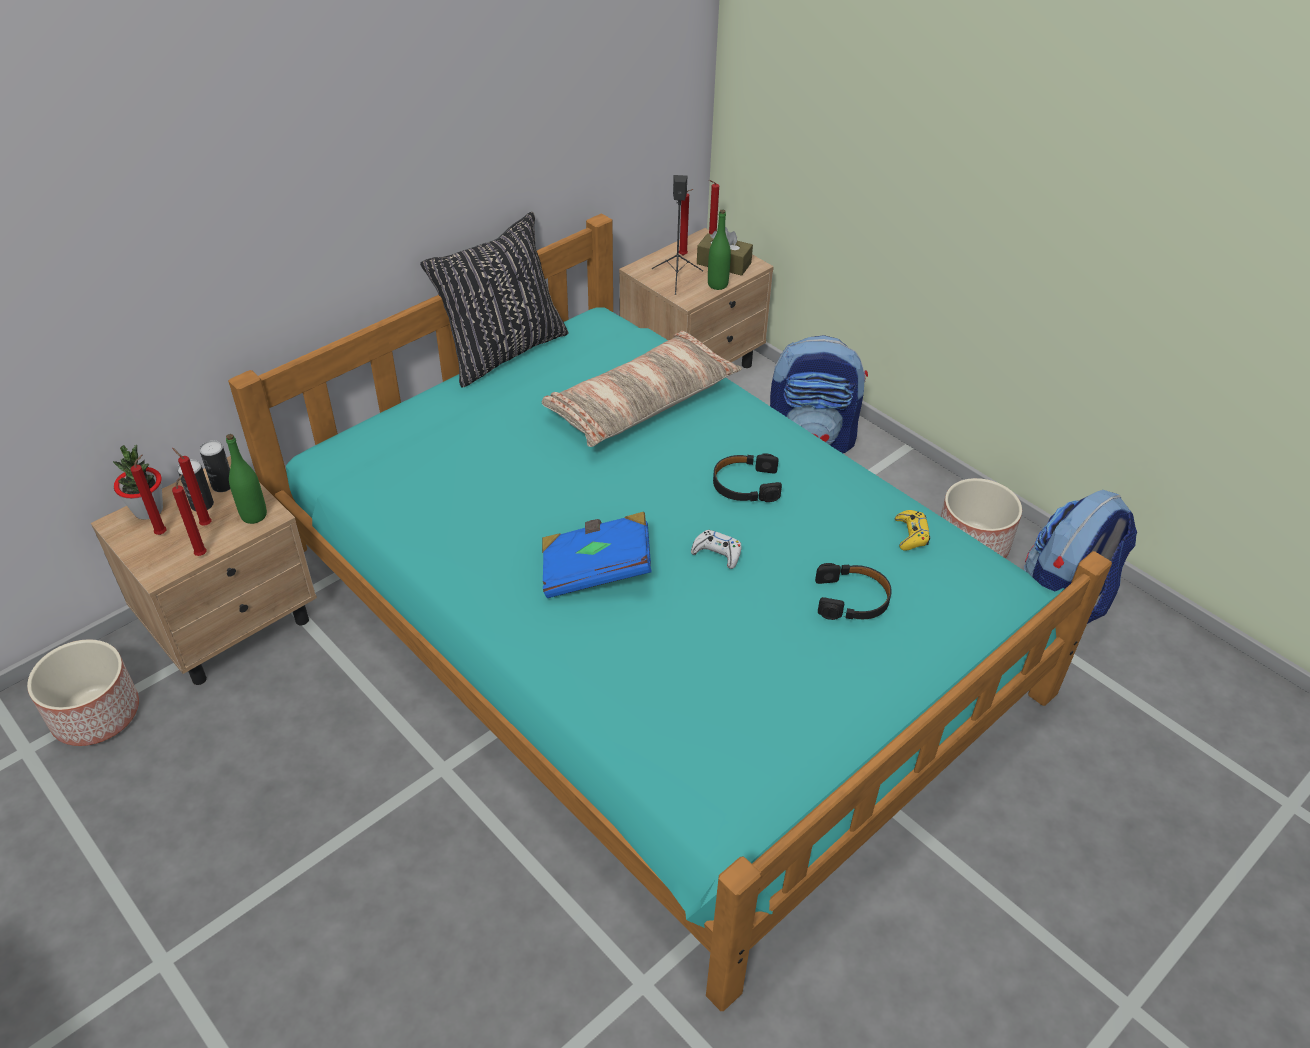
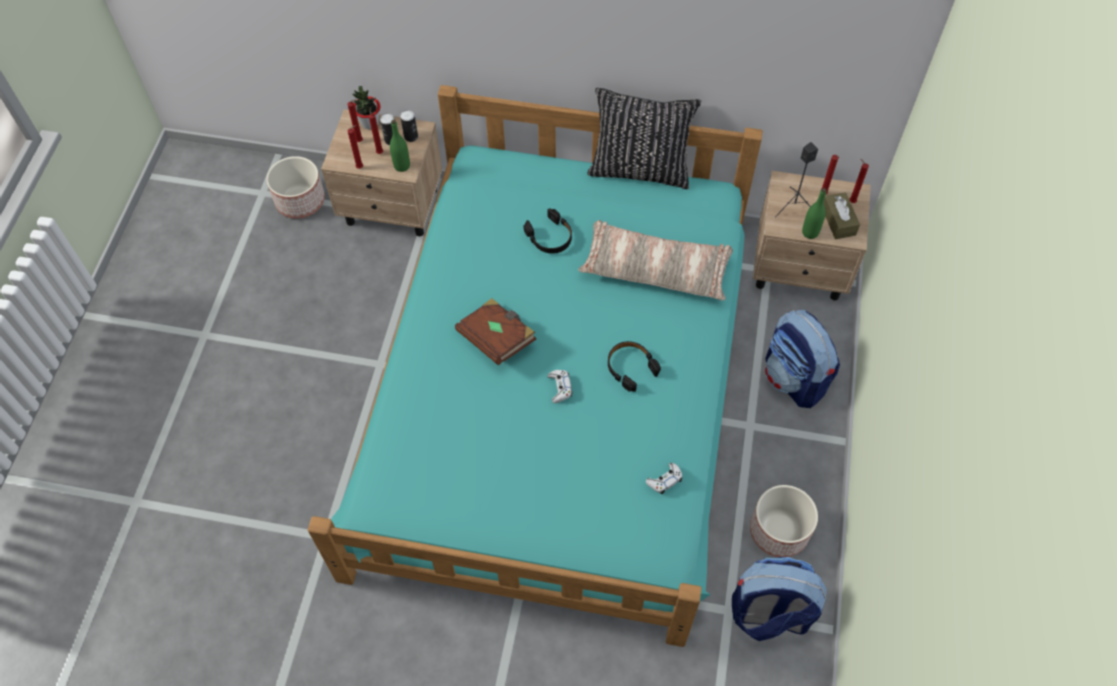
camera: 55 degrees right, 15 degrees up
(596, 570) = (497, 339): blue book -> brown book
(852, 599) = (580, 478): black headphones -> black headphones (550, 237)
(911, 534) = (664, 480): yellow game controller -> white game controller

